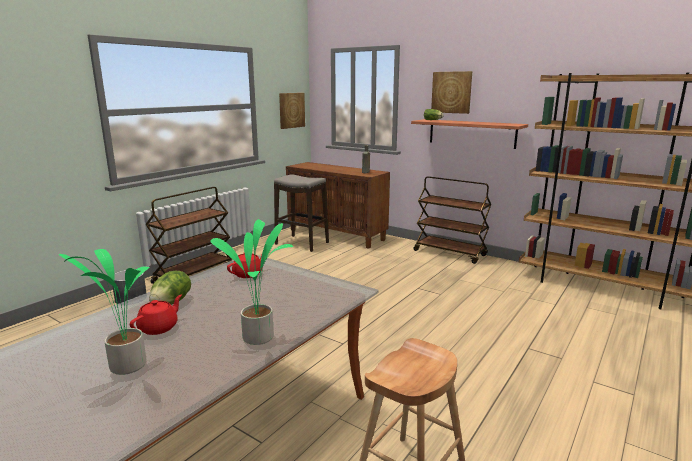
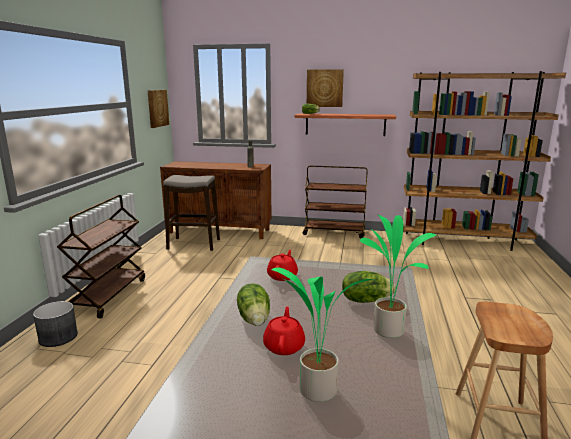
camera: 25 degrees left, 0 degrees up
(283, 308) = (365, 300): none -> lettuce

